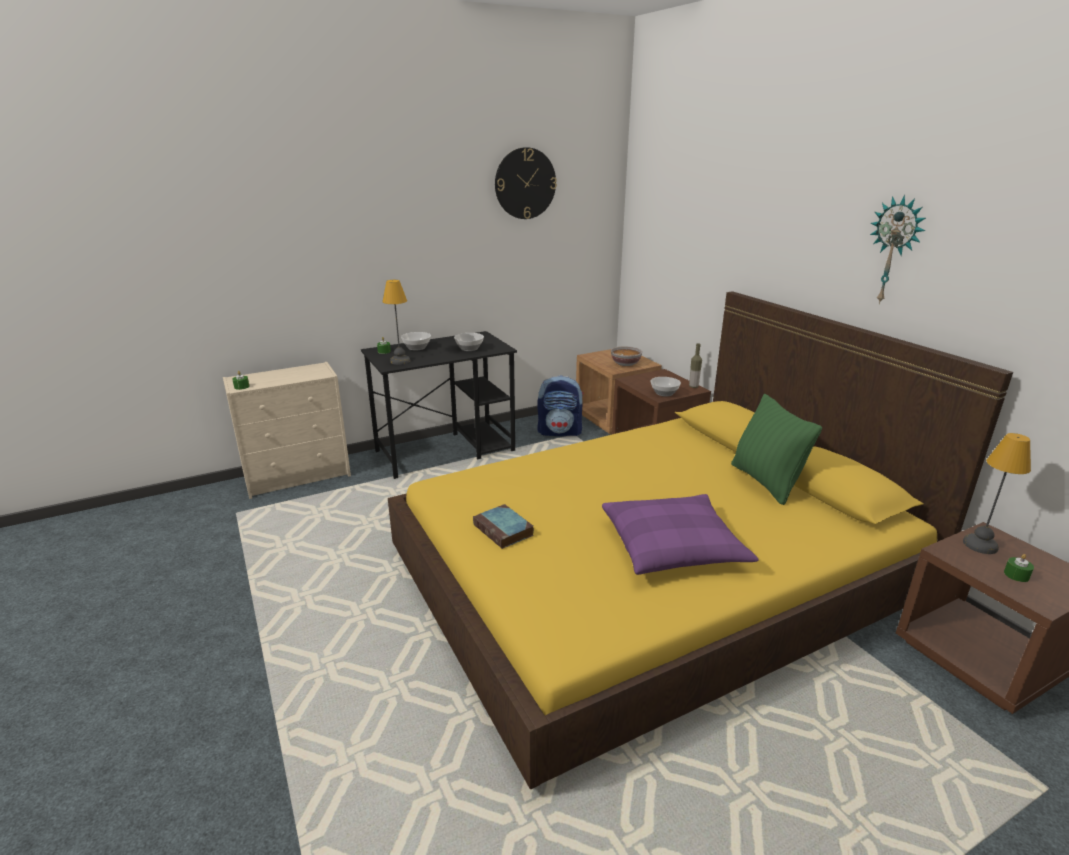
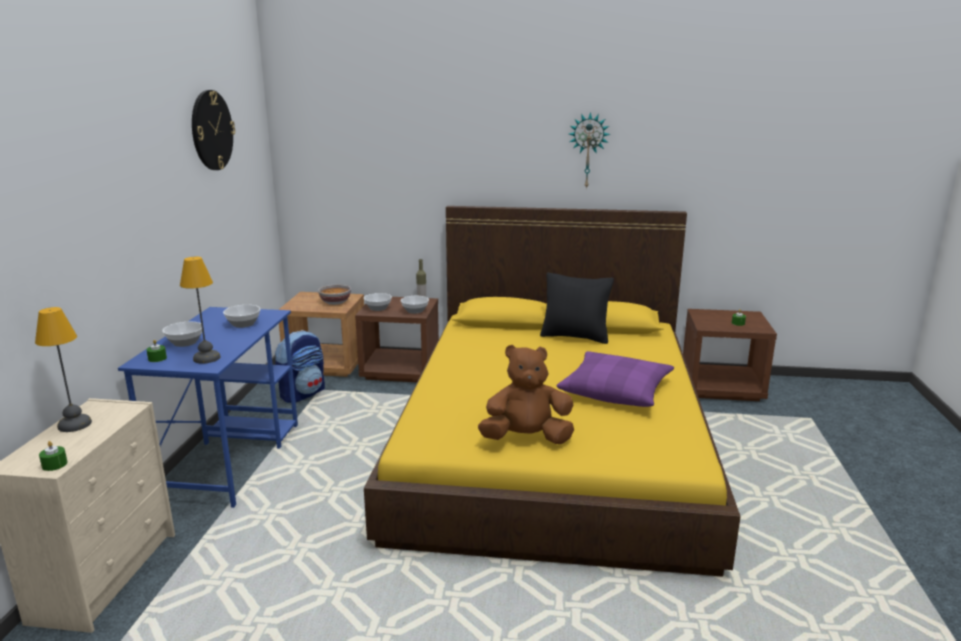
camera: 55 degrees left, 5 degrees down
(446, 451) = (230, 459): black desk -> blue desk
(504, 530) = (526, 438): book -> brown plush toy
(642, 380) = (377, 308): none -> bowl
(766, 482) = (575, 337): green pillow -> black pillow
(979, 544) = (706, 318): table lamp -> table lamp (73, 424)

